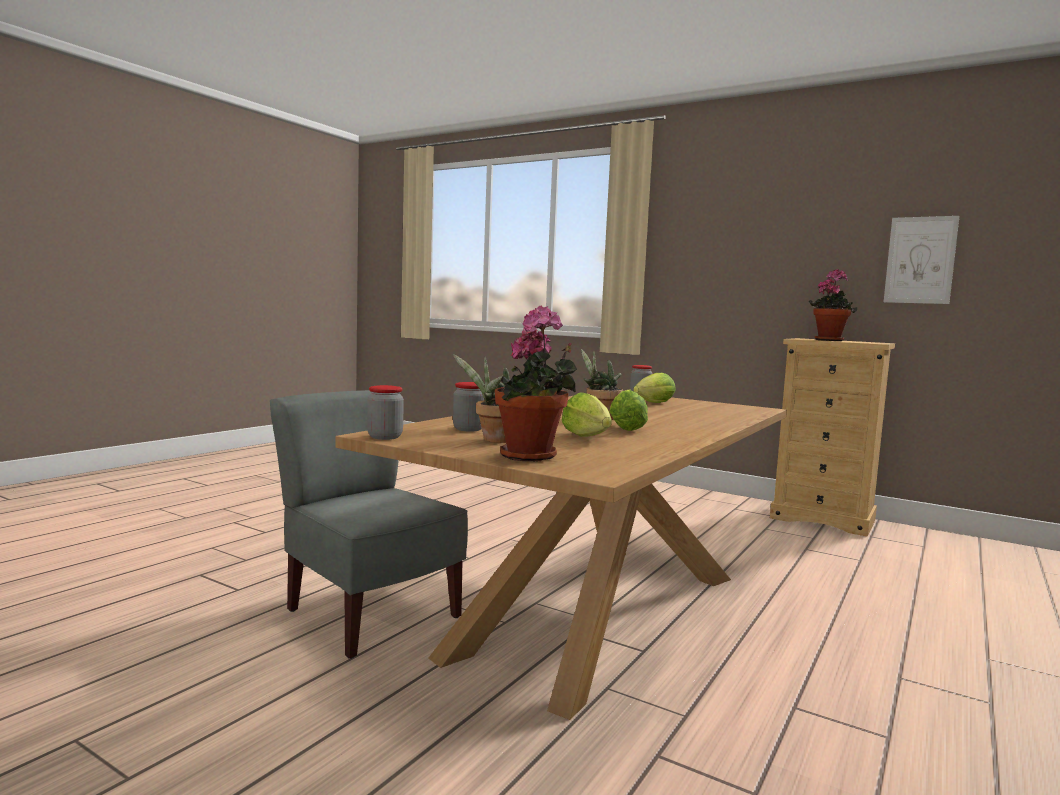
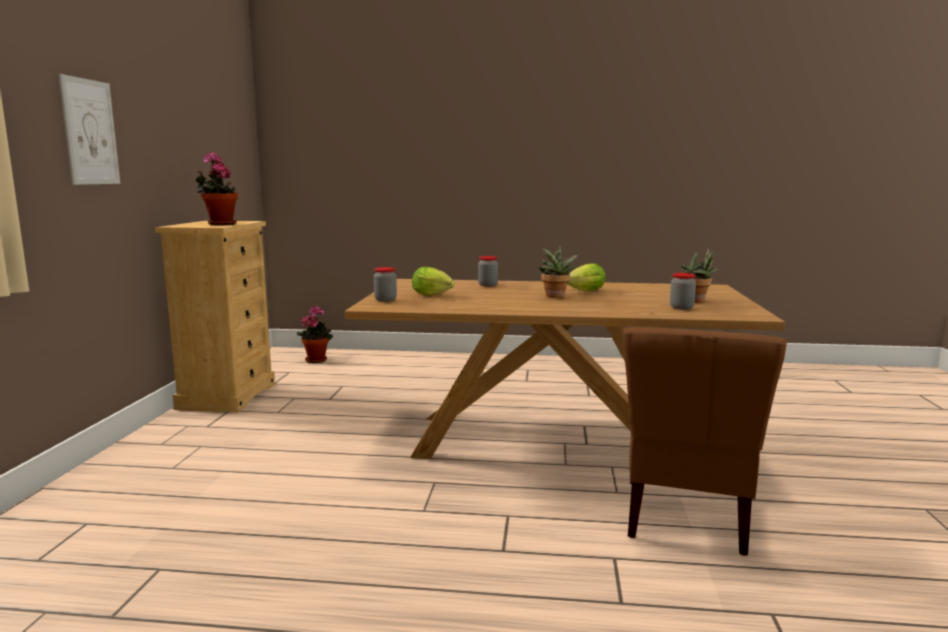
camera: 115 degrees left, 5 degrees up
(370, 615) = (686, 517): grey chair -> brown chair
(385, 437) = (756, 314): jar -> jar (487, 285)
(532, 457) = (713, 293): potted plant -> potted plant (317, 360)
(588, 438) = (637, 293): lettuce -> none
(920, 260) = (201, 142): picture -> picture (90, 132)

